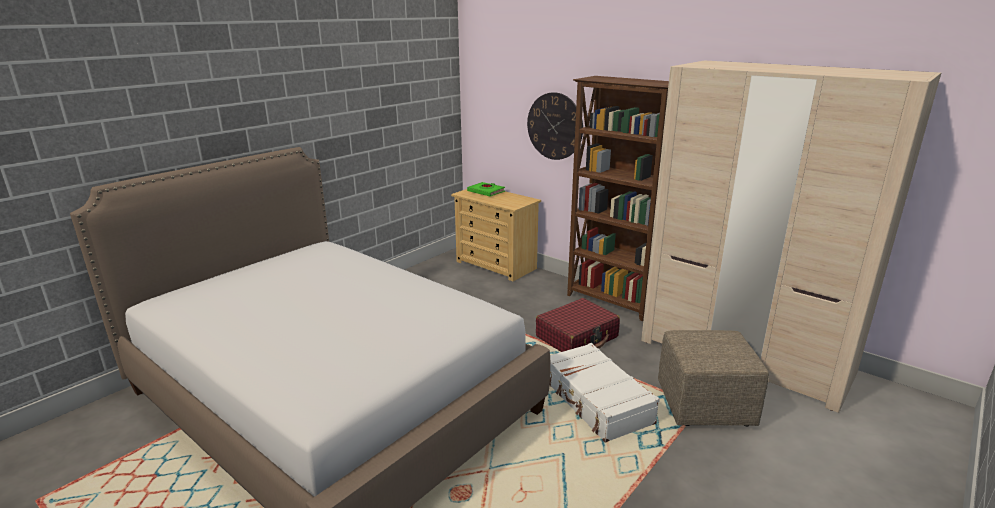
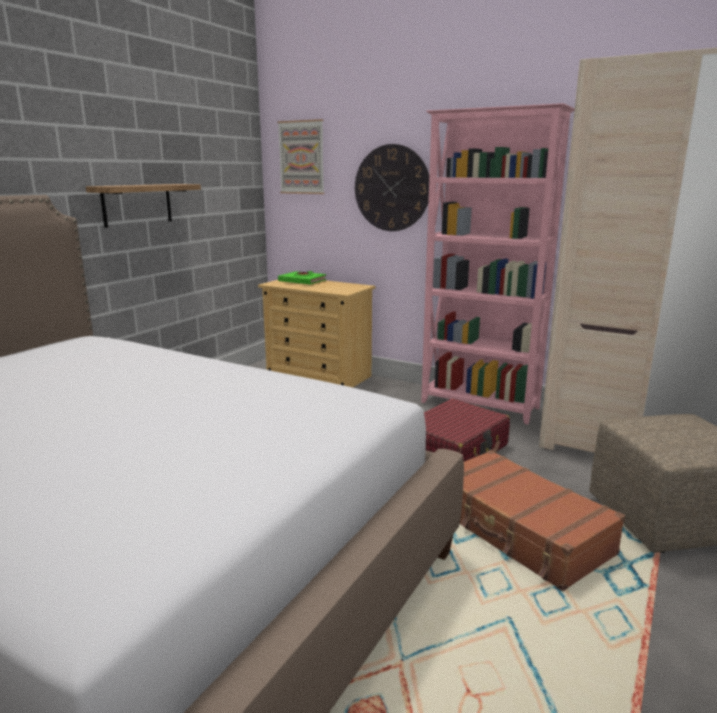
camera: 10 degrees left, 5 degrees down
(361, 141) = (137, 204): none -> shelf
(489, 94) = (302, 157): none -> picture
(596, 401) = (519, 531): white suitcase -> brown suitcase
(612, 302) = (480, 406): brown bookcase -> pink bookcase

